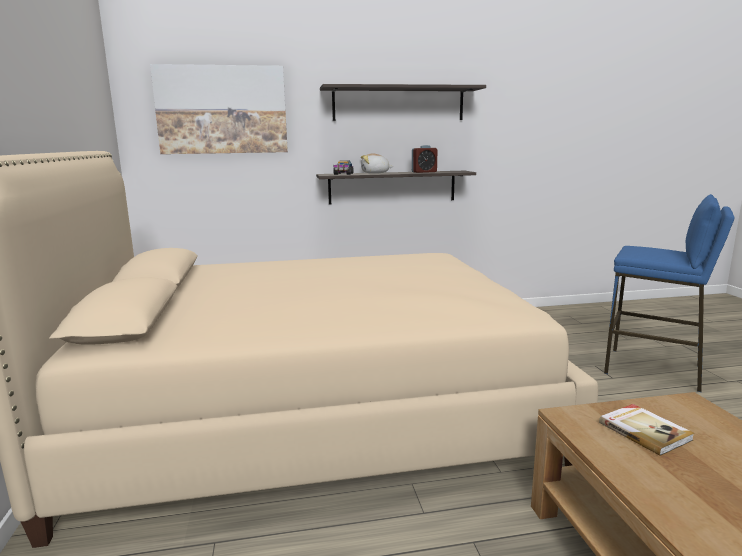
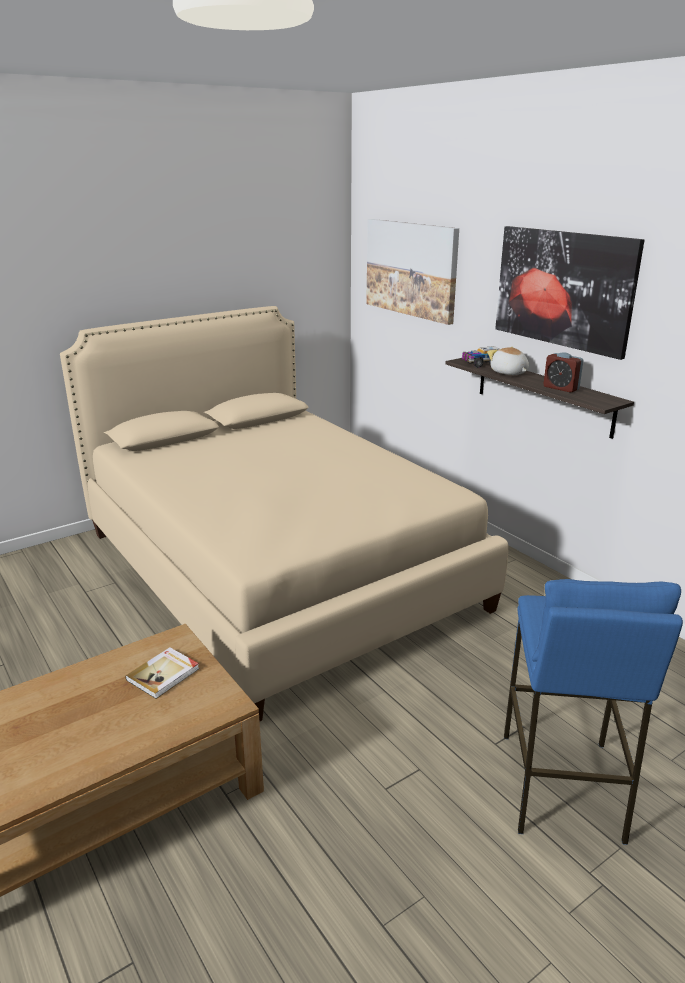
camera: 65 degrees right, 10 degrees up
(398, 104) = (563, 289): shelf -> picture

